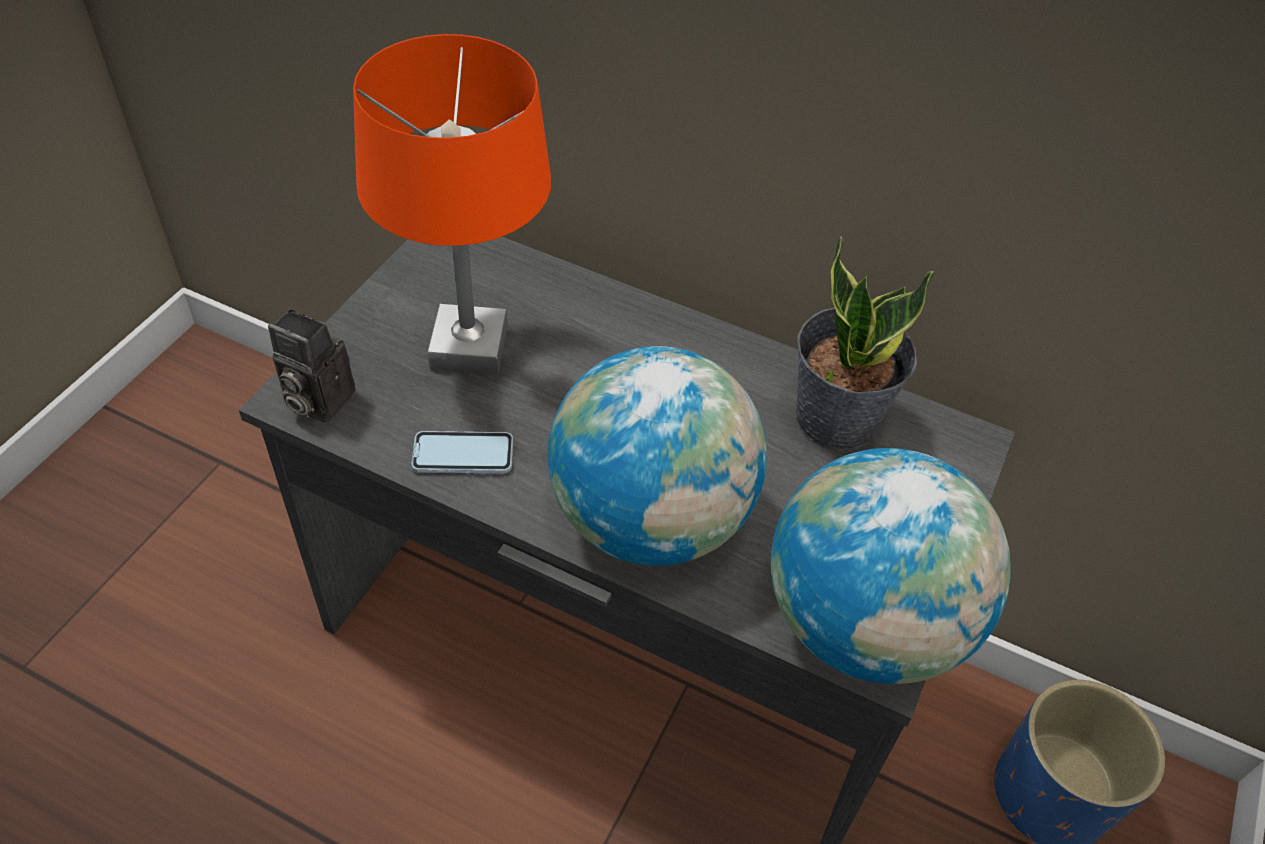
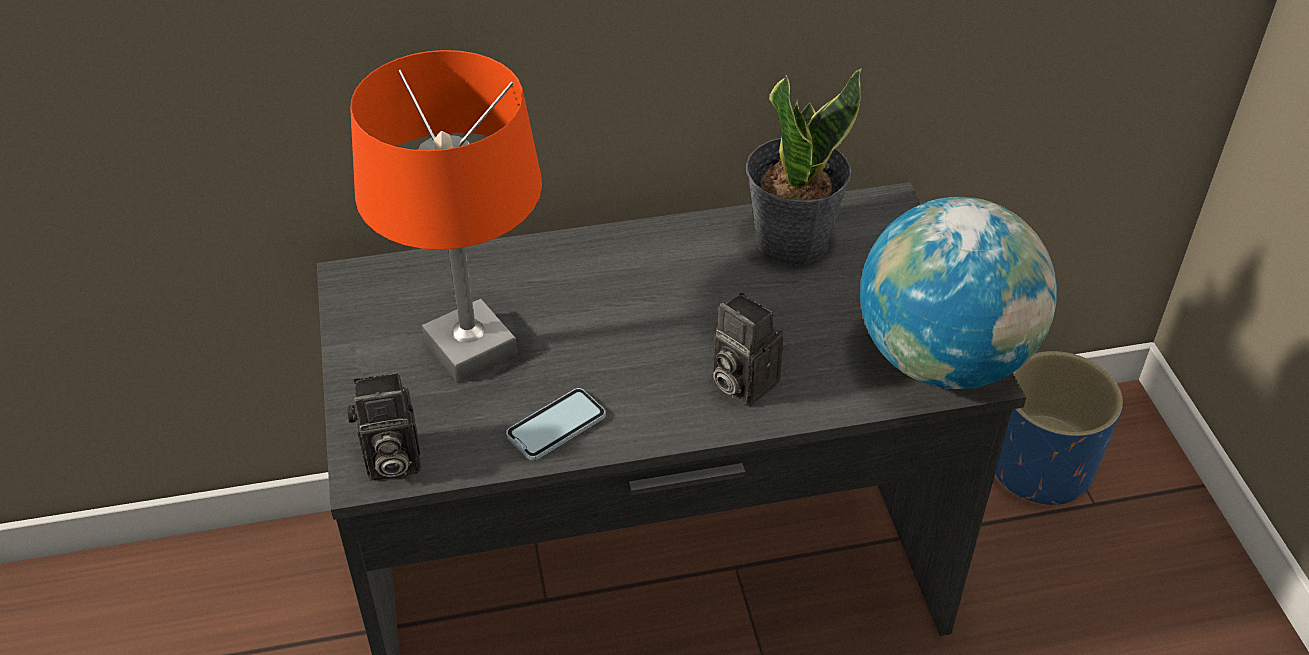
camera: 35 degrees left, 5 degrees down
(650, 519) = (740, 383): globe -> camera

